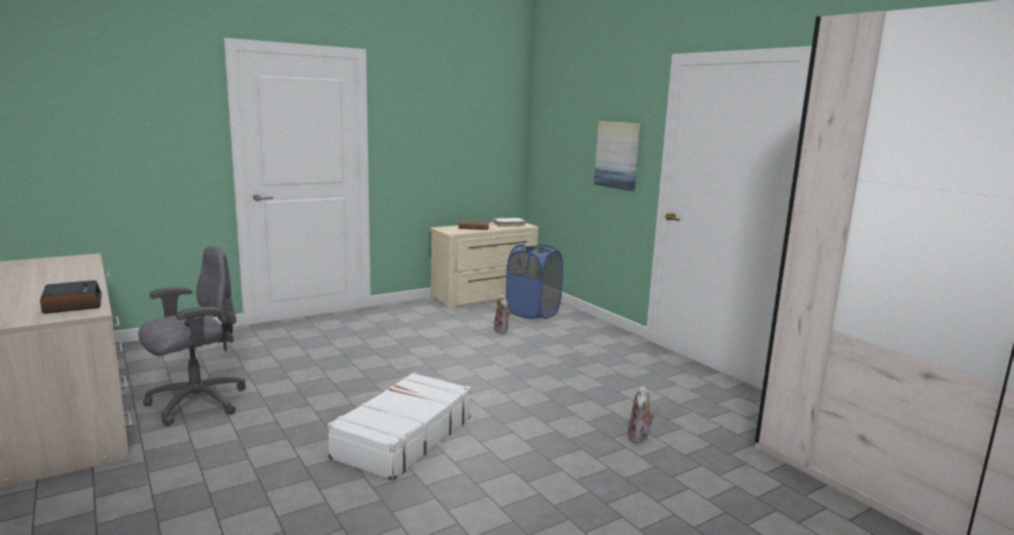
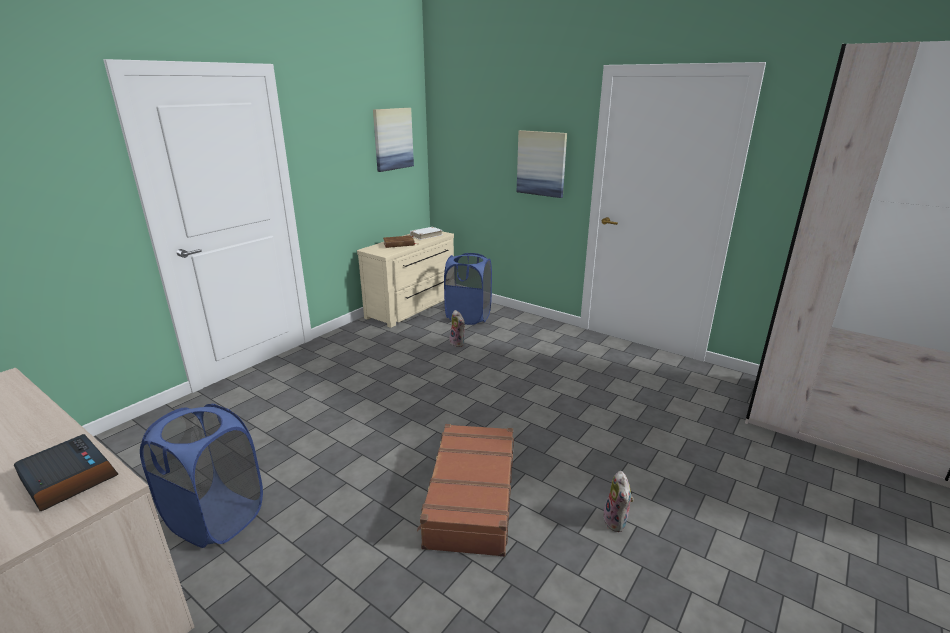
camera: 20 degrees left, 10 degrees up
(195, 403) = (217, 518): grey office chair -> blue laundry basket
(403, 437) = (470, 497): white suitcase -> brown suitcase
(485, 126) = (393, 139): none -> picture
(639, 438) = (660, 437): plush toy -> plush toy (617, 522)

